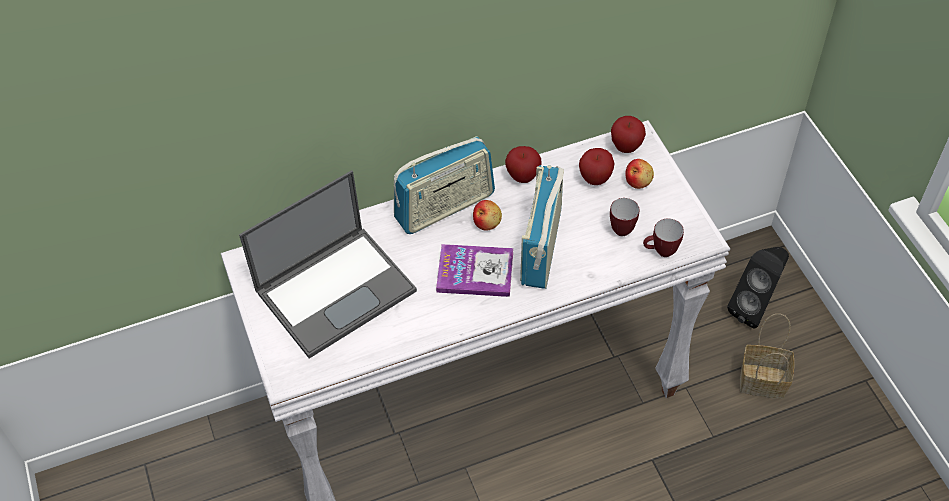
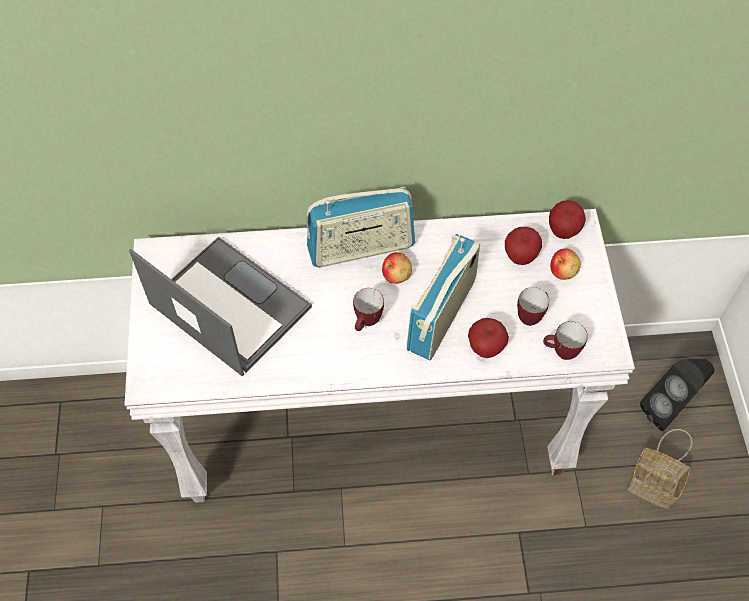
camera: 15 degrees right, 5 degrees up
(337, 289) = (228, 305): laptop -> laptop turned 120 degrees counterclockwise
(475, 272) = (367, 323): book -> mug
(523, 177) = (448, 236): apple -> apple (485, 348)

